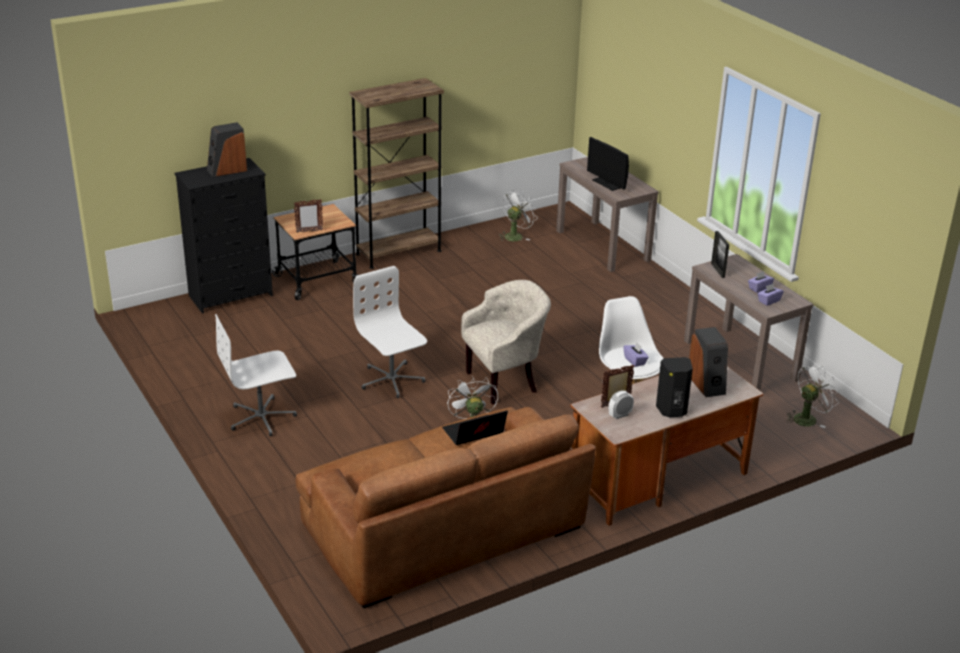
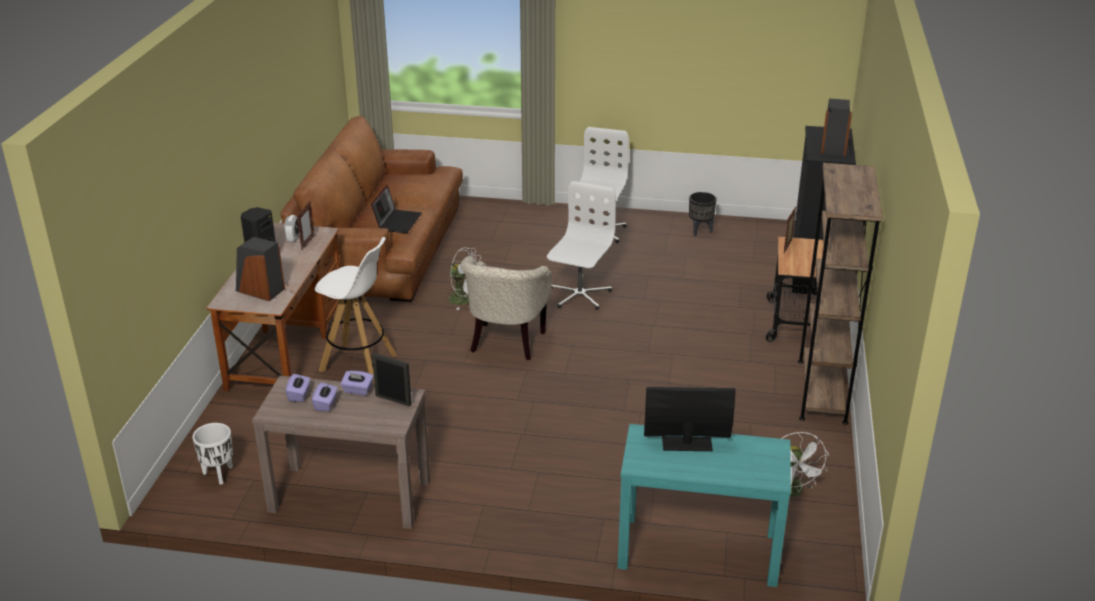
camera: 130 degrees right, 0 degrees up
(201, 366) = (700, 231): none -> black planter
(391, 380) = (579, 295): white office chair -> white office chair turned 75 degrees counterclockwise
(603, 245) = (698, 551): brown console table -> turquoise console table
(635, 361) = (340, 278): purple tissue box -> purple tissue box (357, 390)
(808, 418) = (219, 474): white fan -> white planter

